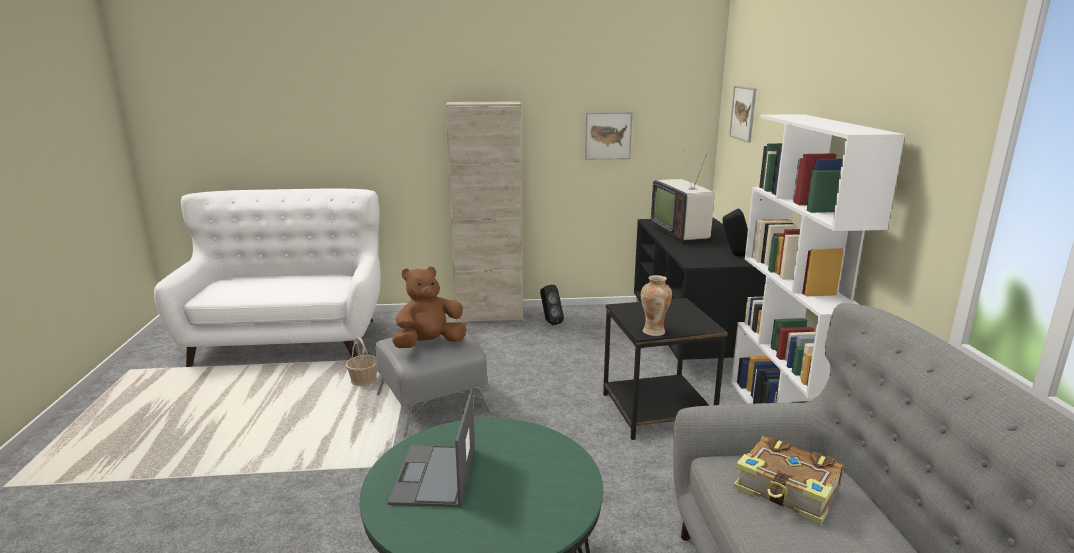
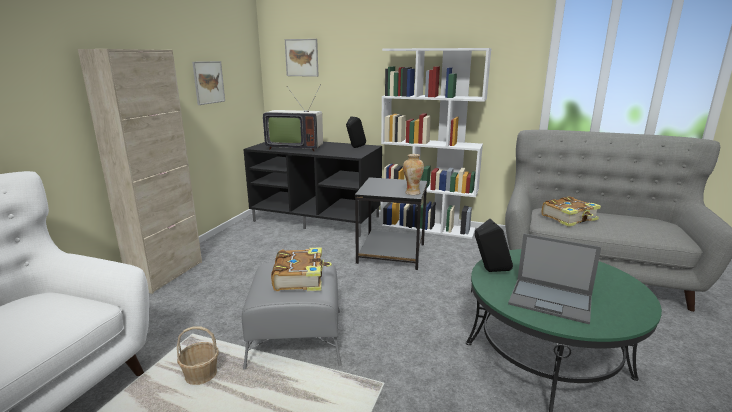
camera: 65 degrees left, 0 degrees up
(429, 344) = (300, 277): brown plush toy -> book
(549, 322) = (223, 253): black speaker -> black speaker (490, 271)

